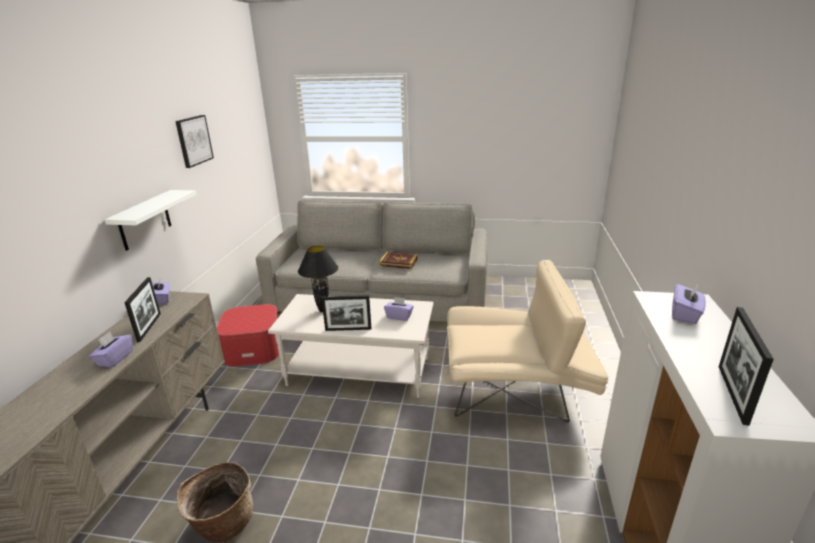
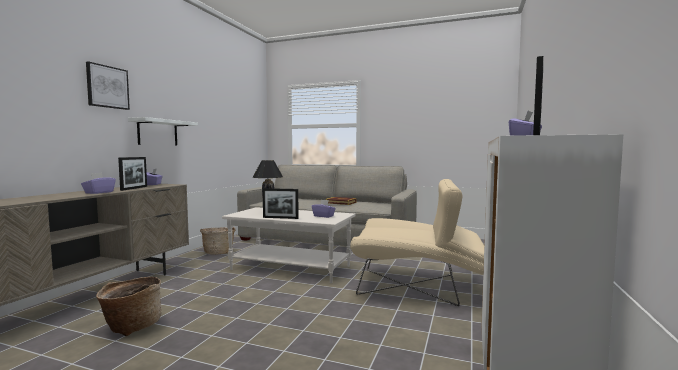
camera: 10 degrees right, 20 degrees down
(193, 140) = (207, 102): picture -> picture (107, 87)
(253, 349) = (219, 253): ottoman -> basket

